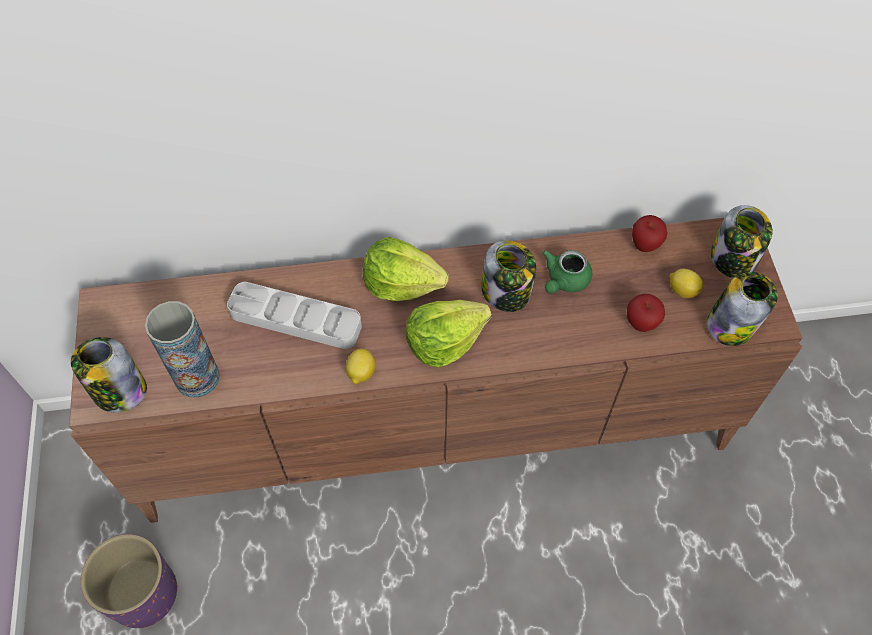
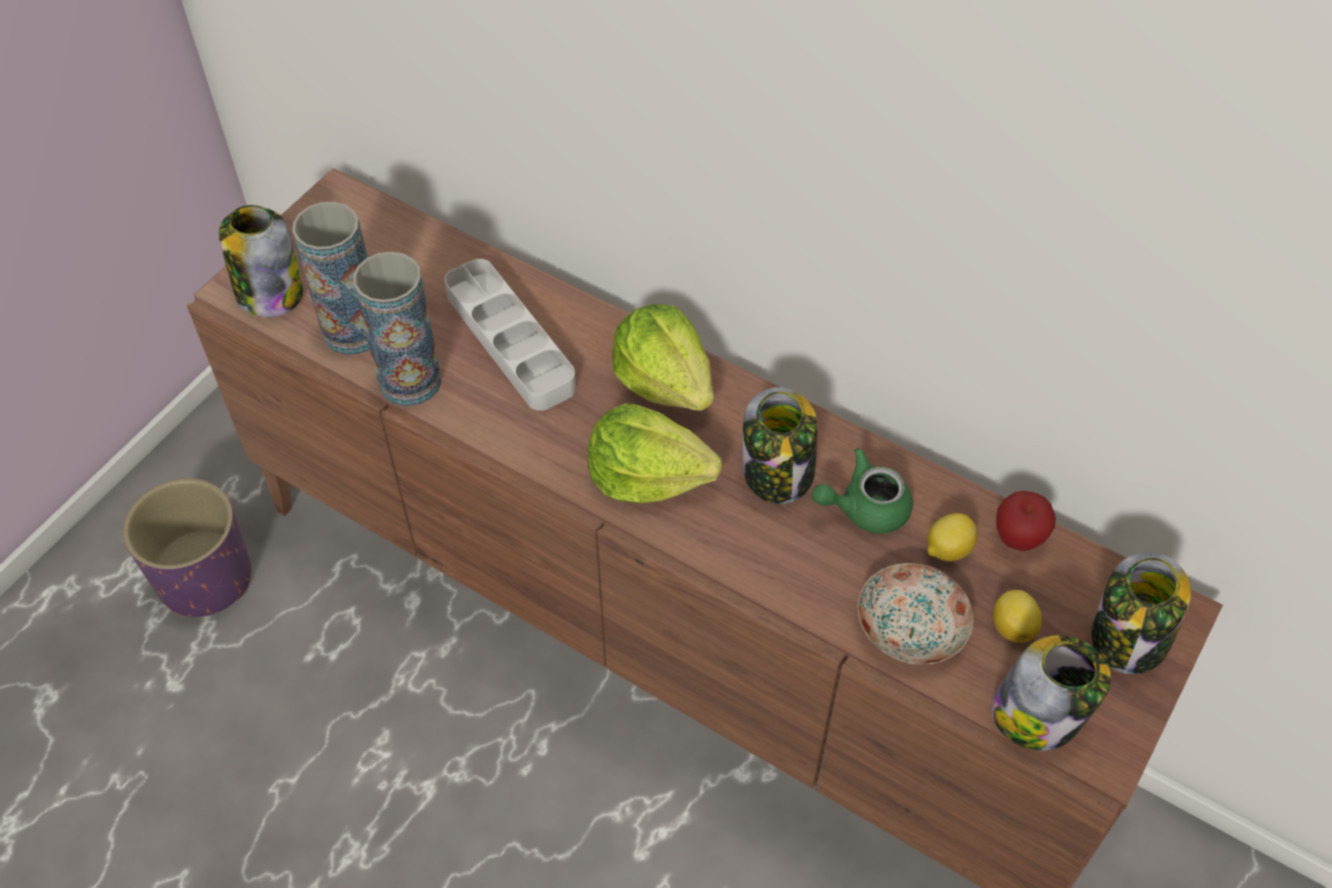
camera: 40 degrees right, 5 degrees down
(262, 382) = (410, 381): none -> vase
(361, 373) = (520, 444): lemon -> lemon (947, 549)
(641, 323) = (913, 626): apple -> plate

